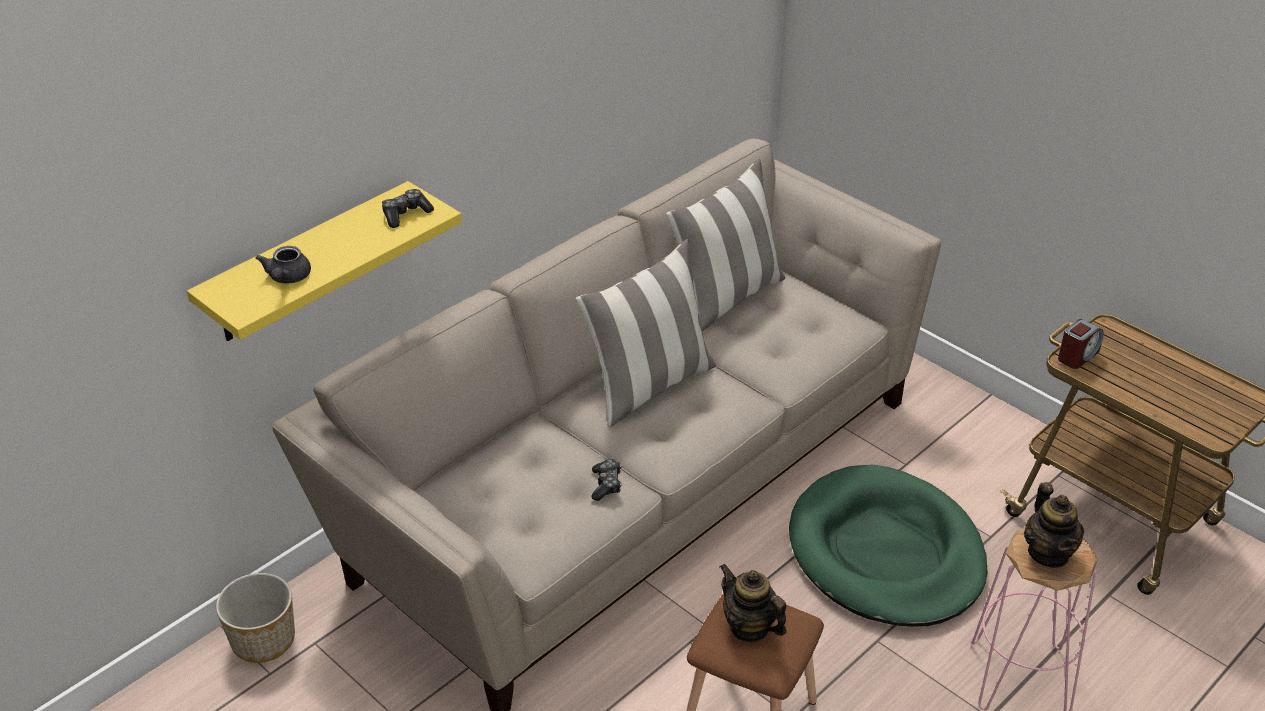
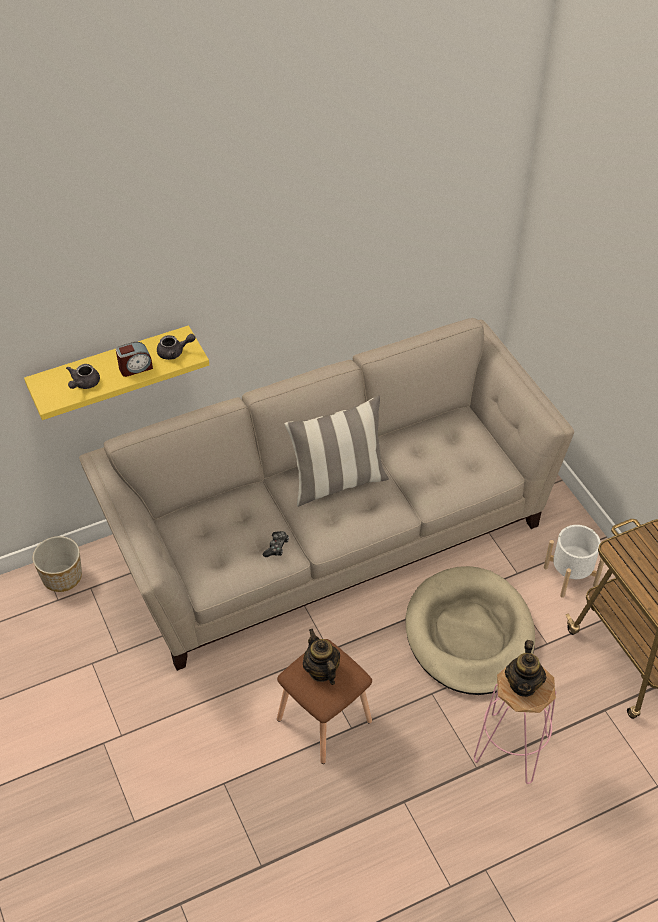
camera: 20 degrees right, 10 degrees up
(405, 214) = (174, 352): game controller -> grey teapot
(726, 297) = (422, 427): pillow -> none
(886, 553) = (469, 634): green dog bed -> beige dog bed
(973, 450) = (570, 576): none -> white planter
(1077, 356) = (622, 547): alarm clock -> alarm clock (135, 368)

